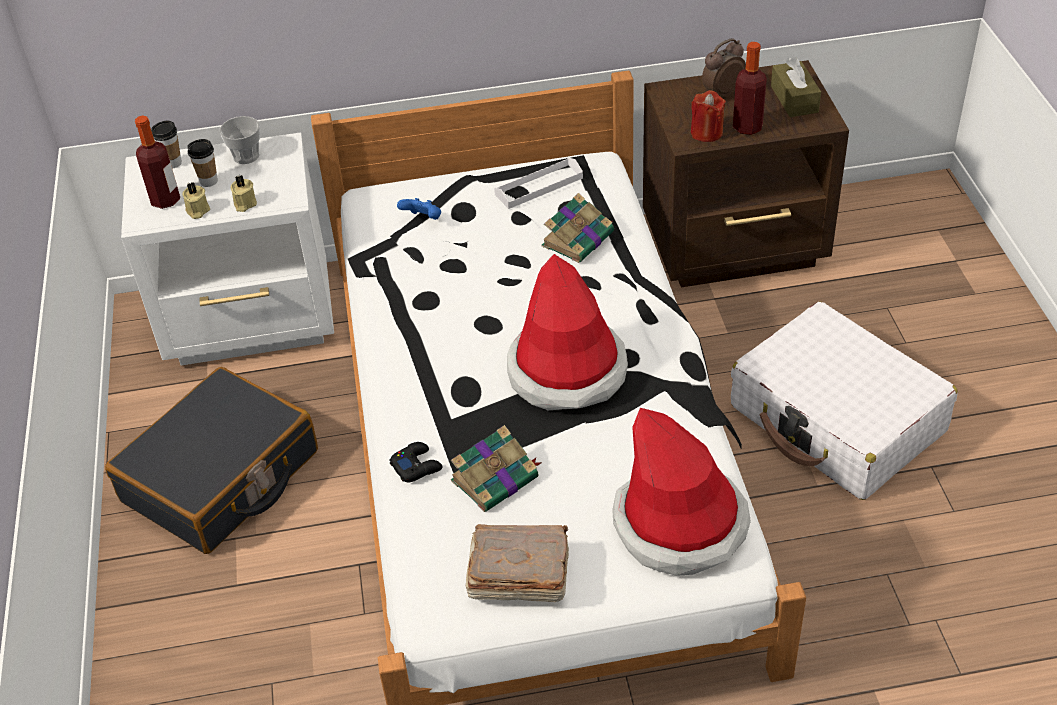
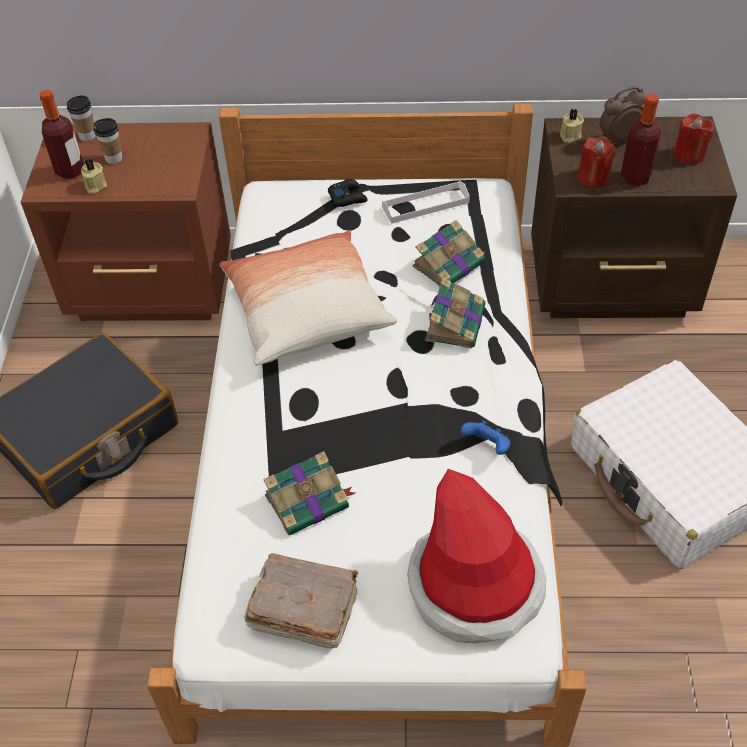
camera: 10 degrees right, 5 degrees up
(244, 204) = (139, 185): beige candle -> beige candle (569, 136)
(246, 156) = (154, 138): cup -> none
(253, 321) = (154, 288): white nightstand -> brown nightstand
(416, 466) = (237, 474): black game controller -> black game controller (348, 197)
(423, 219) = (309, 222): blue game controller -> blue game controller (487, 446)
(445, 306) = (306, 312): none -> pillow
(567, 371) = (405, 400): hat -> none
(599, 292) = (455, 322): none -> book
(794, 99) = (689, 155): brown tissue box -> red candle

